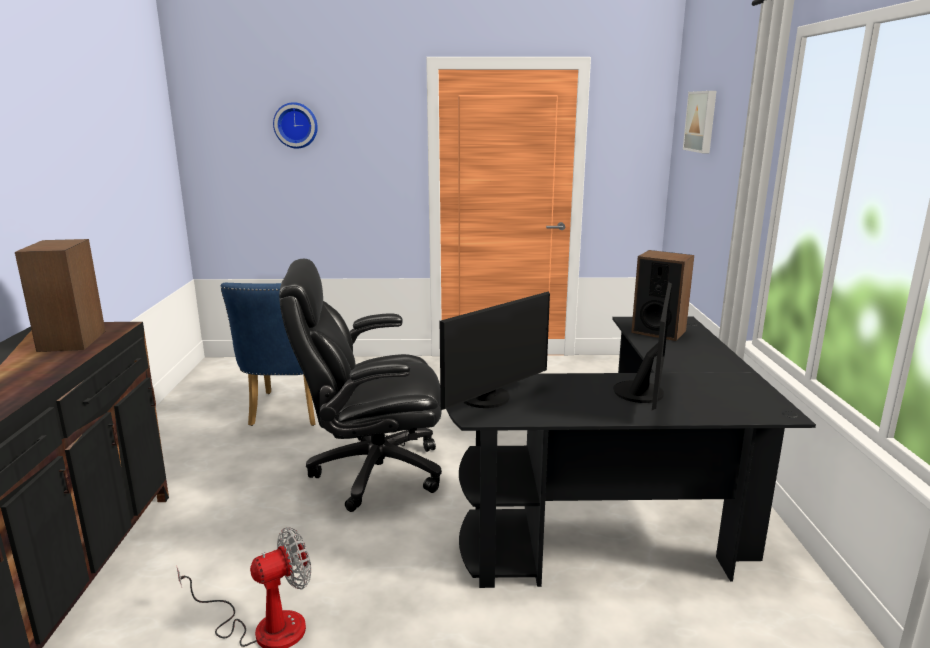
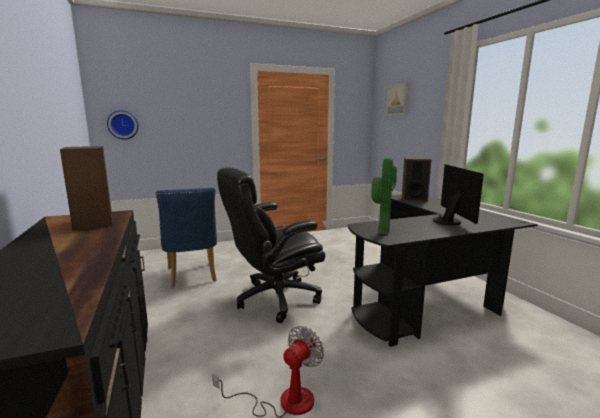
camera: 20 degrees left, 5 degrees down
(296, 125) = (171, 100): wall clock -> wall clock (123, 125)
(489, 399) = (381, 232): monitor -> potted plant

